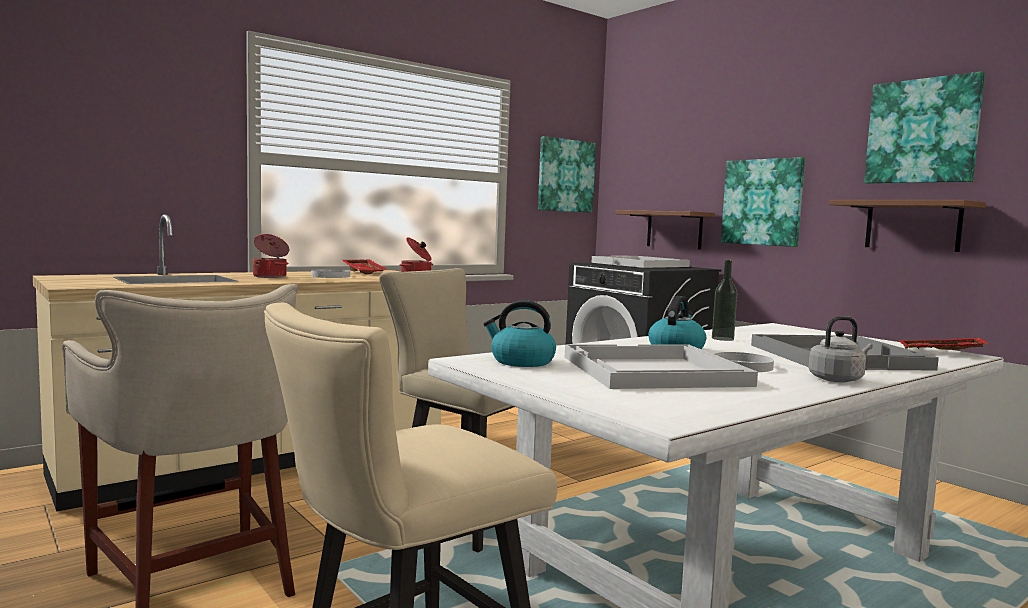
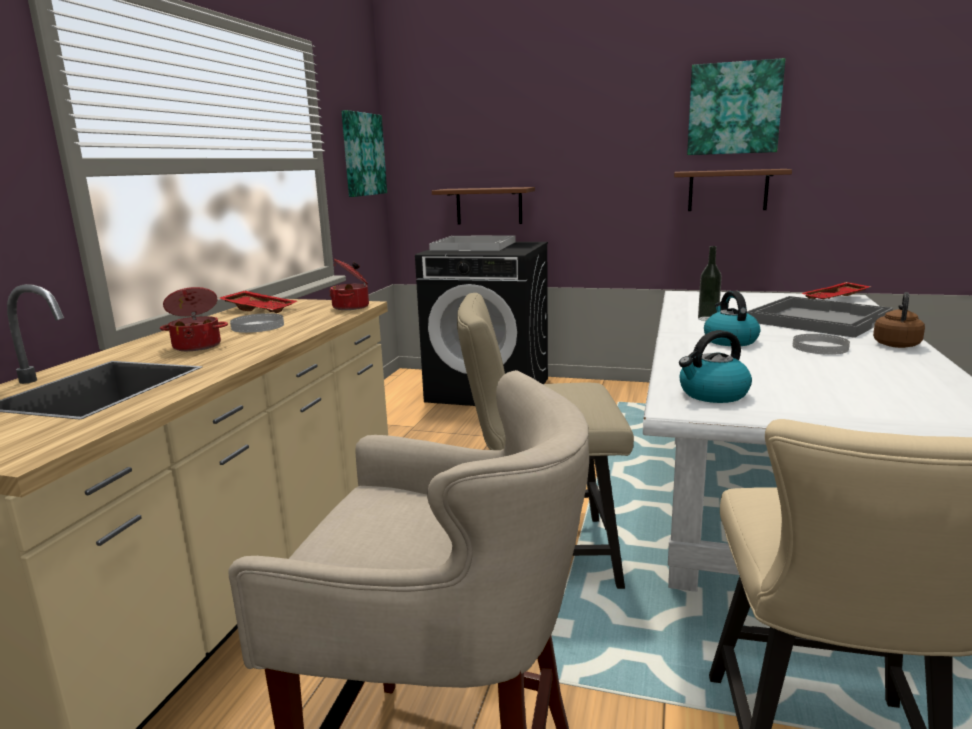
camera: 35 degrees left, 10 degrees up
(652, 371) = (808, 373): white tray -> none
(762, 202) = (586, 174): picture -> none
(837, 379) = (896, 344): grey kettle -> brown kettle

